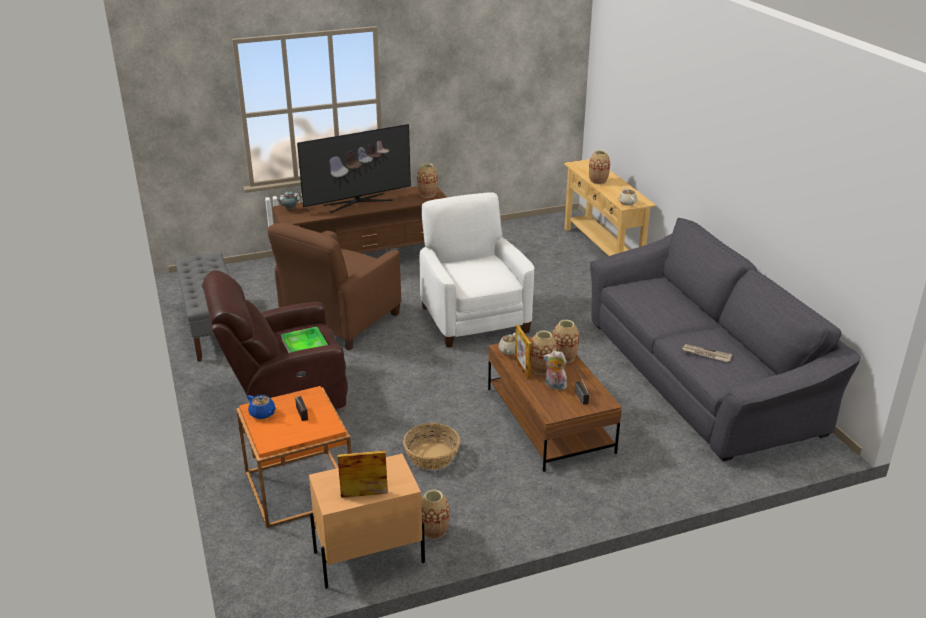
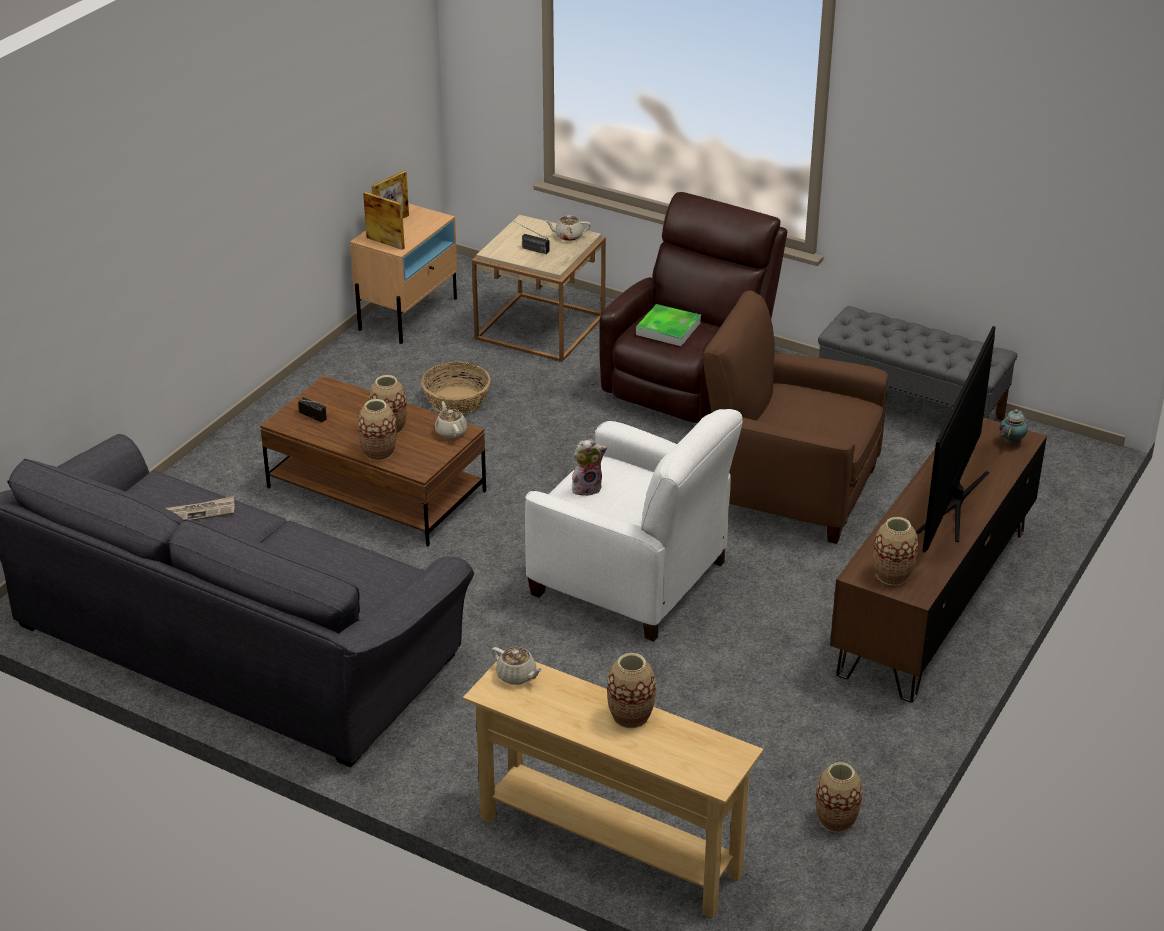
camera: 140 degrees right, 5 degrees up
(263, 414) = (568, 236): blue teapot -> beige teapot
(299, 487) = (540, 327): orange side table -> beige side table
(339, 320) = (790, 490): brown armchair -> brown armchair turned 60 degrees counterclockwise
(434, 531) = (377, 350): vase -> vase (836, 820)
(522, 368) = (412, 418): picture frame -> picture frame (385, 243)
(554, 386) = (354, 415): plush toy -> plush toy (587, 488)

